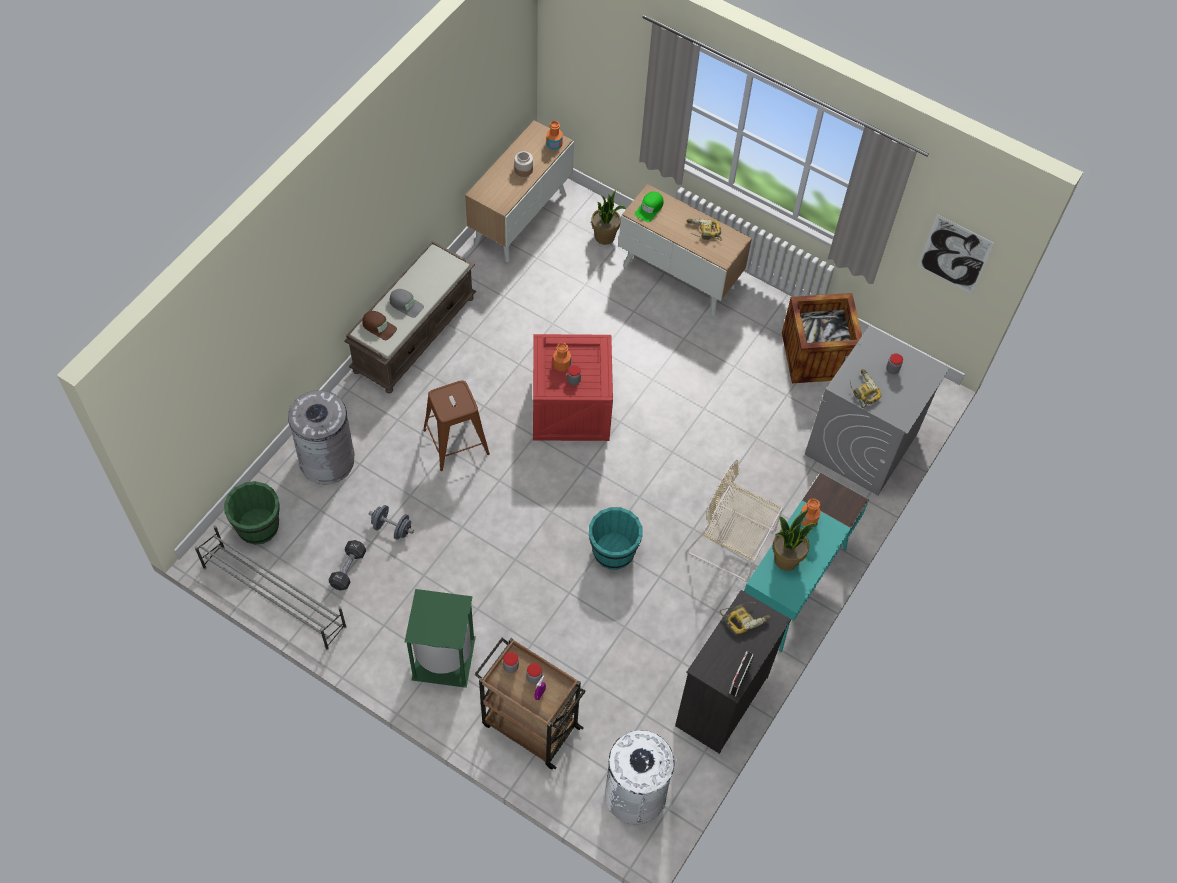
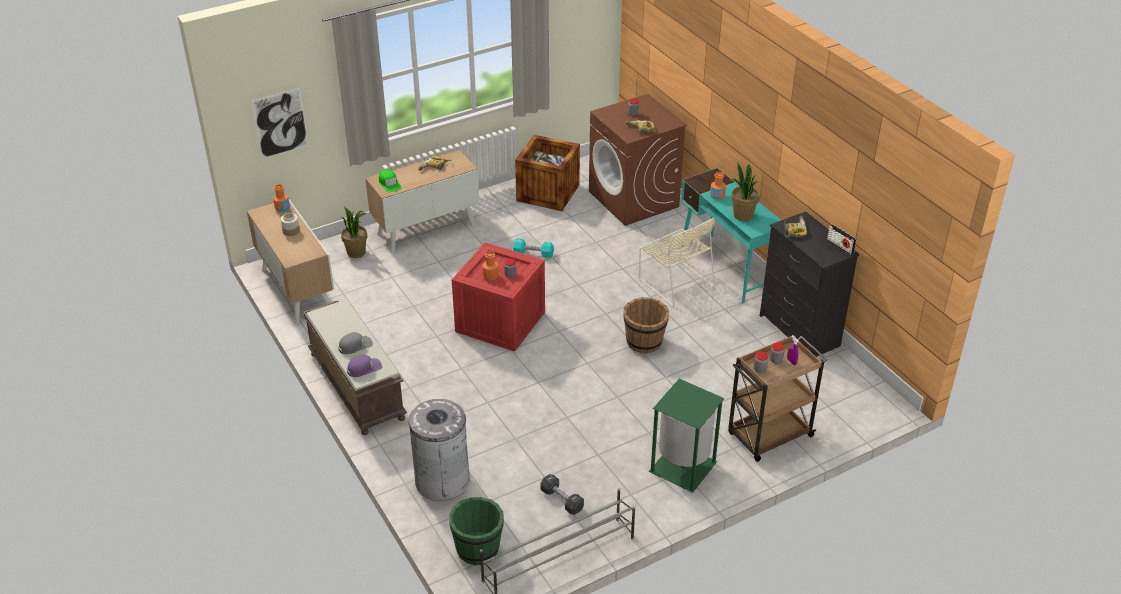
camera: 60 degrees left, 20 degrees down
(379, 327) = (364, 368): brown cap -> purple cap
(392, 528) = (539, 460): grey dumbbell -> none
(456, 442) = (484, 394): brown stool -> none
(613, 552) = (644, 342): turquoise bucket -> brown bucket
(635, 793) = (853, 398): white trash can -> none
(698, 389) = (533, 254): none -> turquoise dumbbell
(734, 543) = (675, 281): beige chair -> beige chair turned 90 degrees counterclockwise
(861, 444) = (634, 199): grey washing machine -> brown washing machine
(954, 254) = (586, 37): picture -> picture (280, 123)

